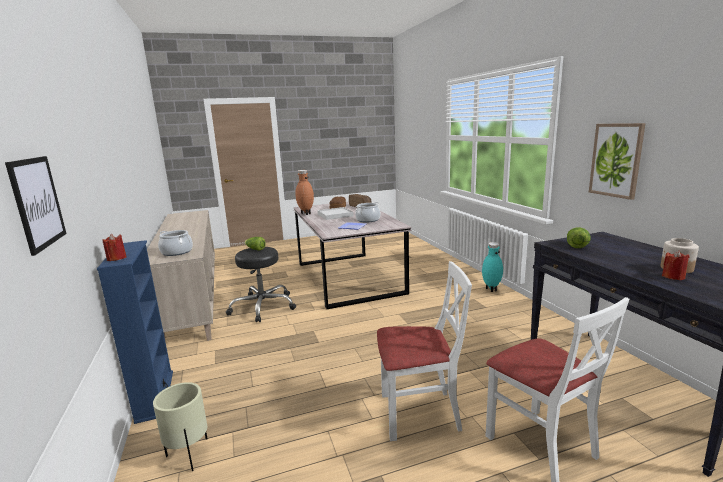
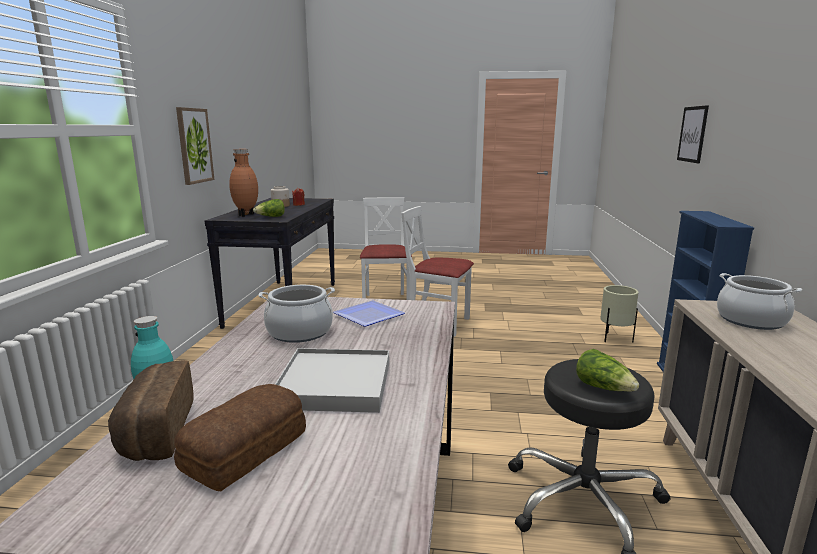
camera: 155 degrees left, 0 degrees up
(116, 258) = (706, 213): red candle -> none
(305, 214) = (417, 435): brown vase -> brown vase (247, 215)

